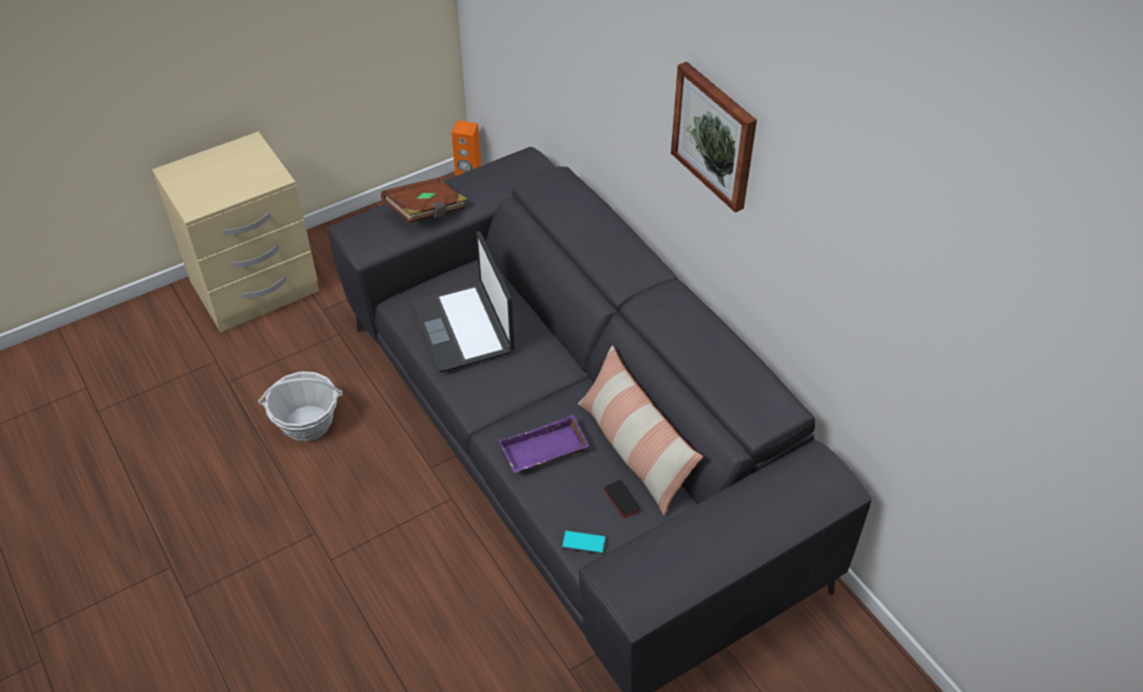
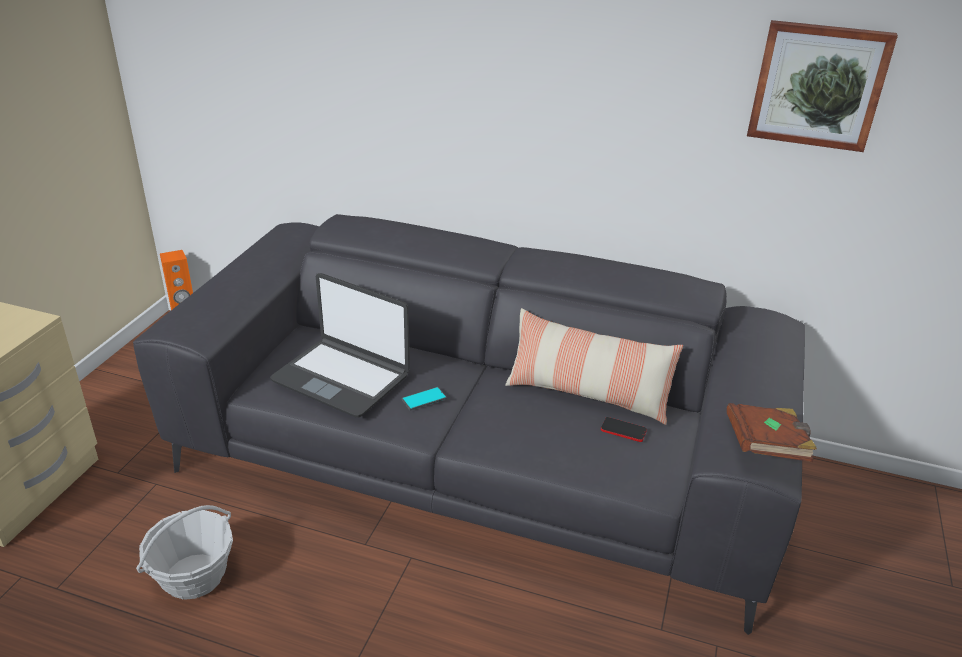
camera: 40 degrees left, 15 degrees down
(426, 212) = (235, 290): brown book -> brown book (766, 447)
(544, 452) = (521, 431): purple tray -> none
(583, 542) = (633, 478): phone -> phone (424, 399)
(715, 135) = (550, 68): picture -> picture (818, 85)

